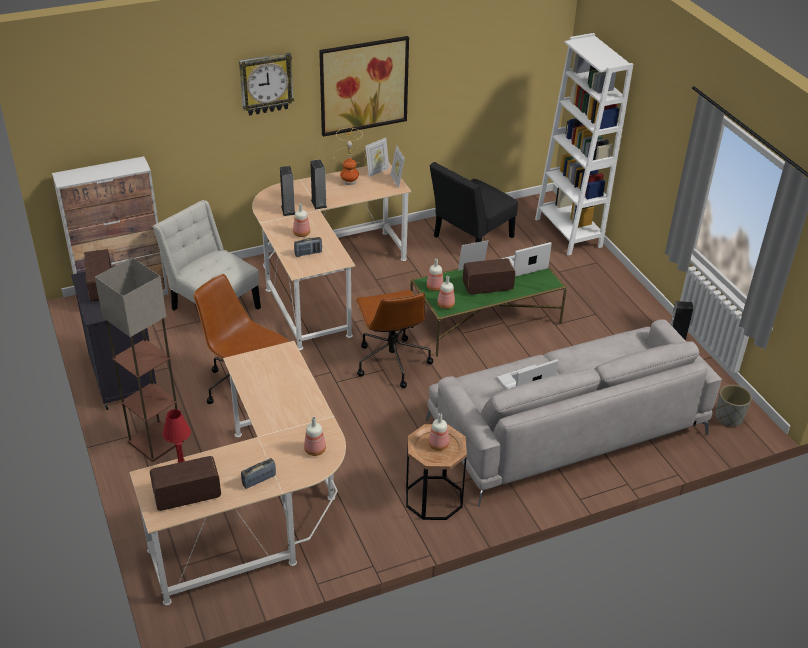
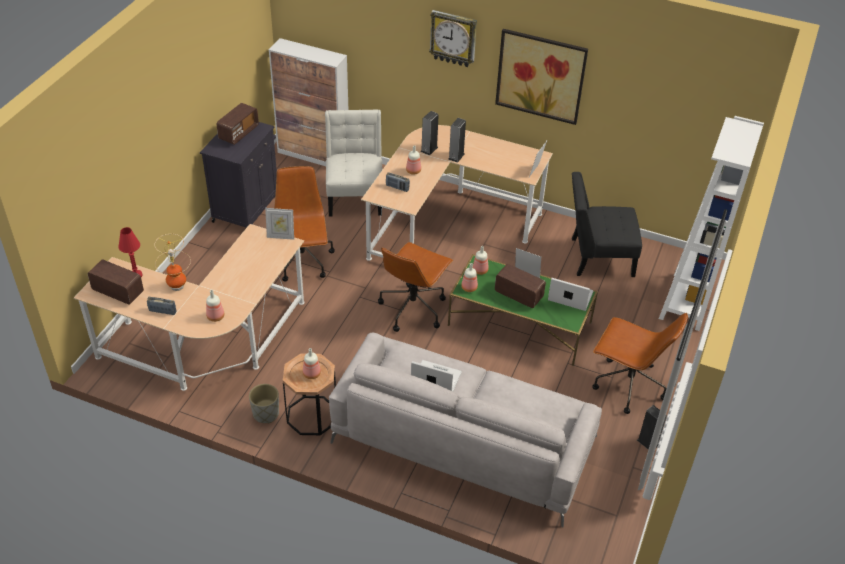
camera: 45 degrees right, 5 degrees up
(154, 441) = (211, 260): floor lamp -> none
(349, 182) = (501, 152): table lamp -> table lamp (177, 286)
(377, 171) = (532, 156): picture frame -> picture frame (281, 236)
(611, 312) = (627, 385): none -> brown office chair
(728, 418) = (599, 529): grey planter -> grey planter (265, 414)

